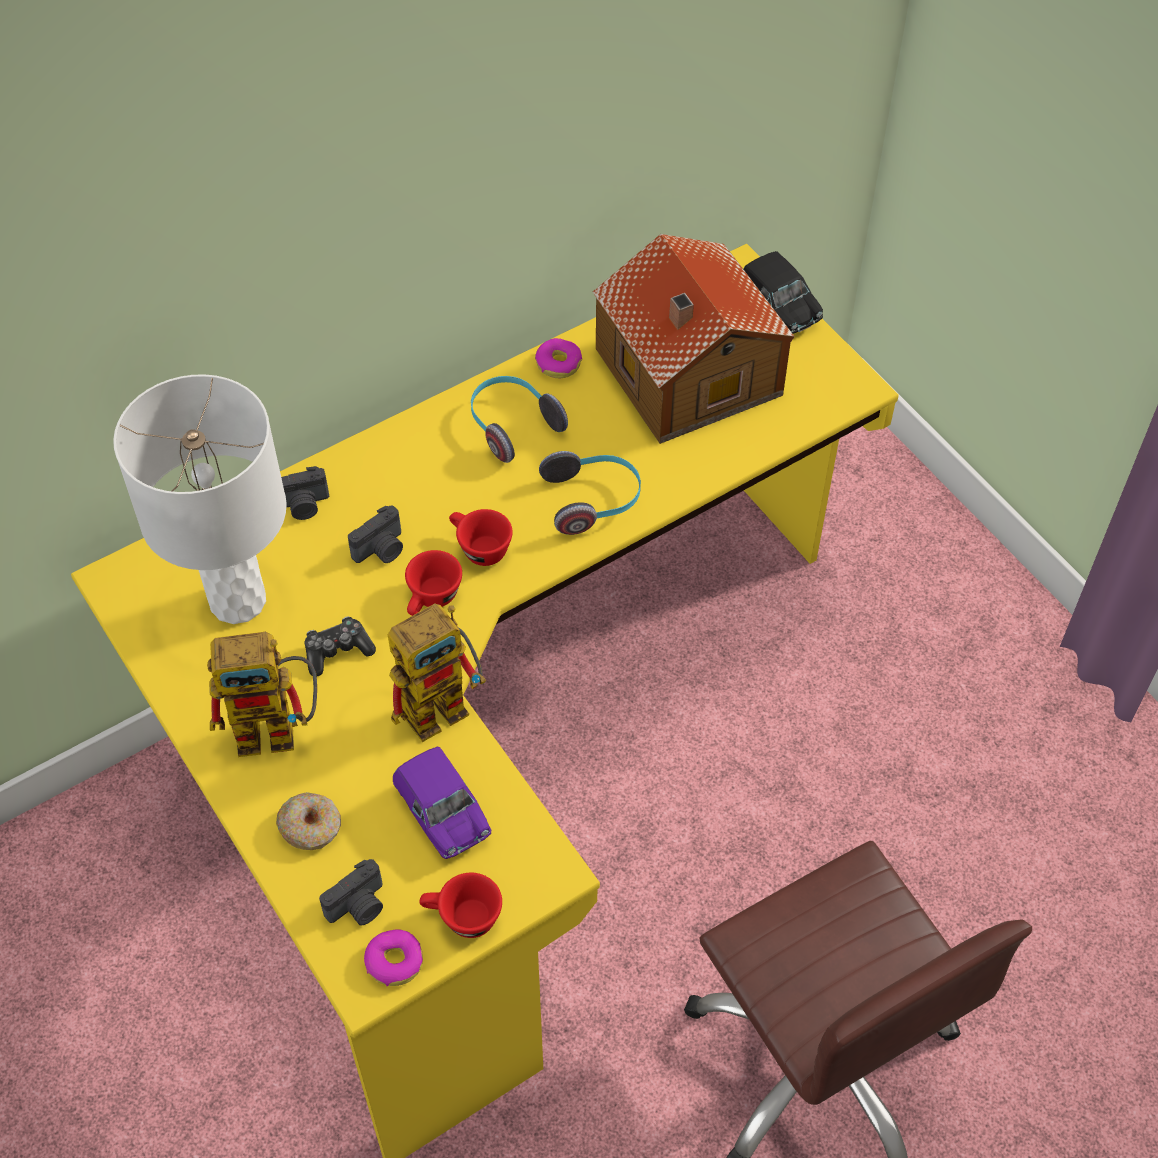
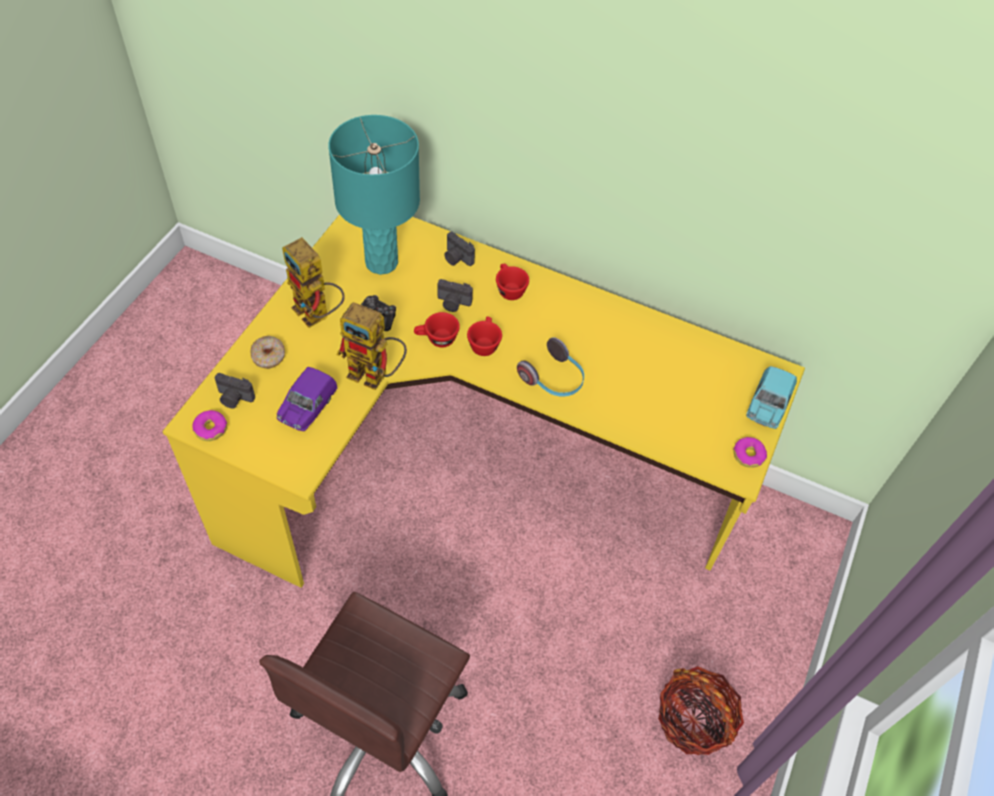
camera: 55 degrees right, 0 degrees up
(238, 601) = (381, 263): white table lamp -> turquoise table lamp
(462, 918) = (251, 445): red cup -> red cup (508, 289)
(512, 425) = (576, 319): headphones -> none
(558, 363) = (636, 319): donut -> donut (748, 455)
(686, 375) = (678, 382): toy house -> none
(779, 309) = (767, 406): black toy car -> turquoise toy car
(996, 691) = (693, 720): none -> basket

